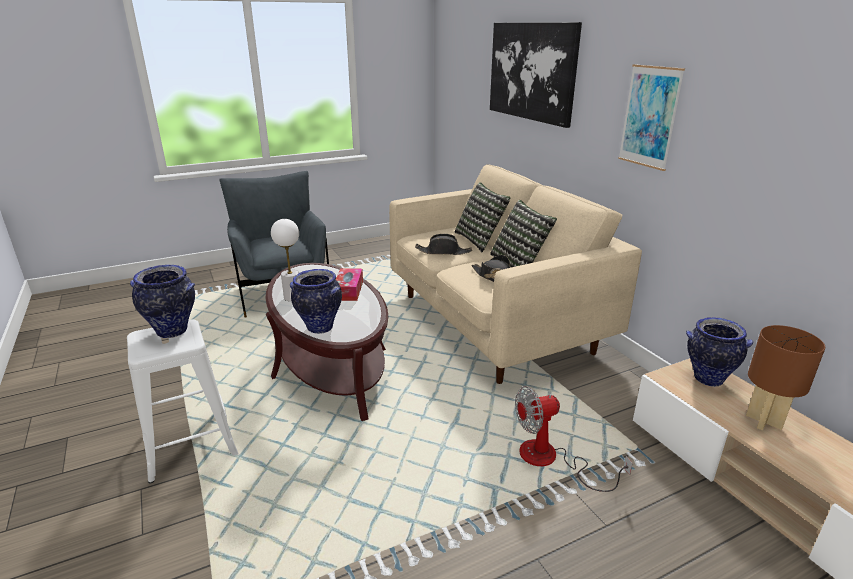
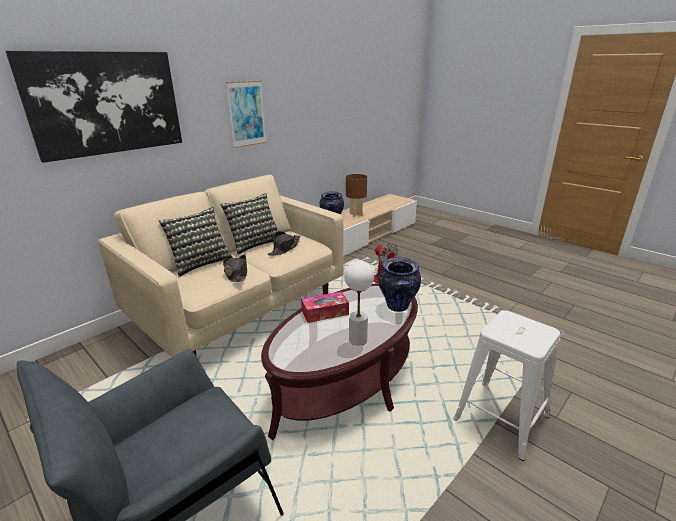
camera: 110 degrees left, 0 degrees up
(173, 331) = (508, 331): vase -> none

